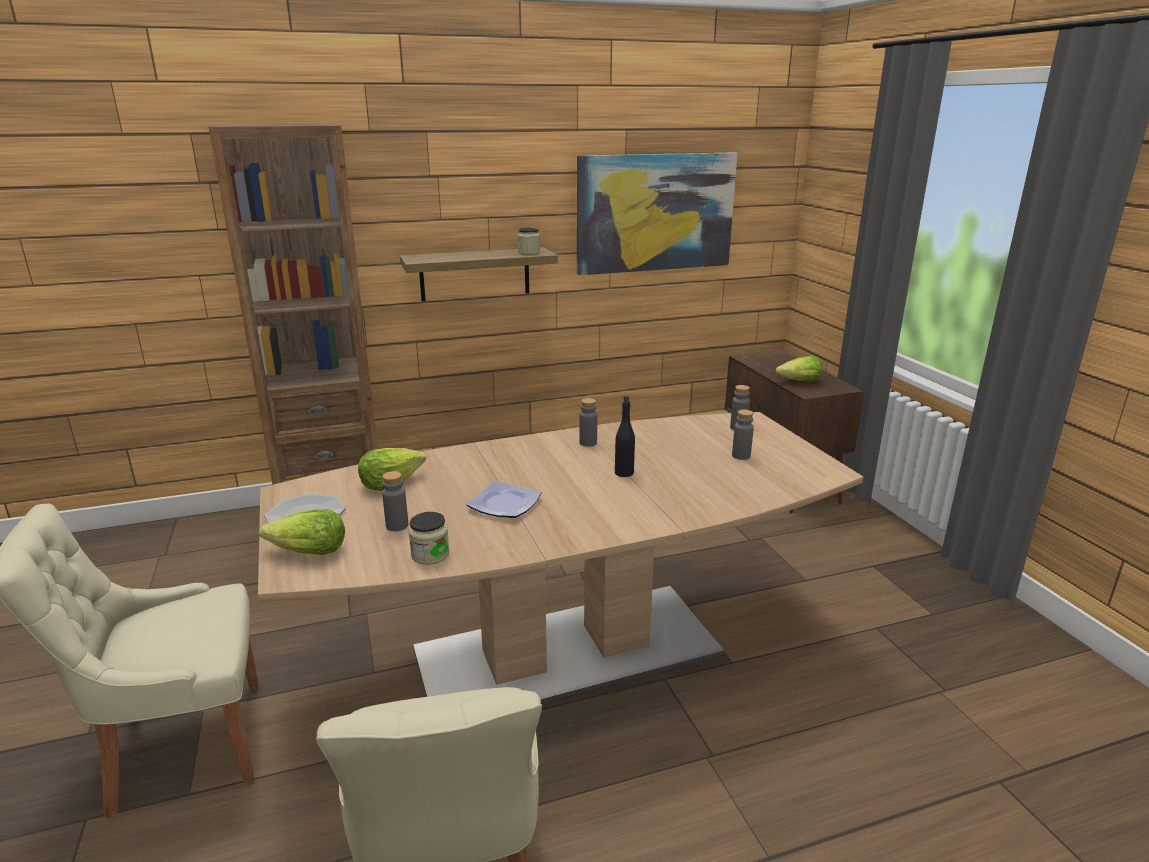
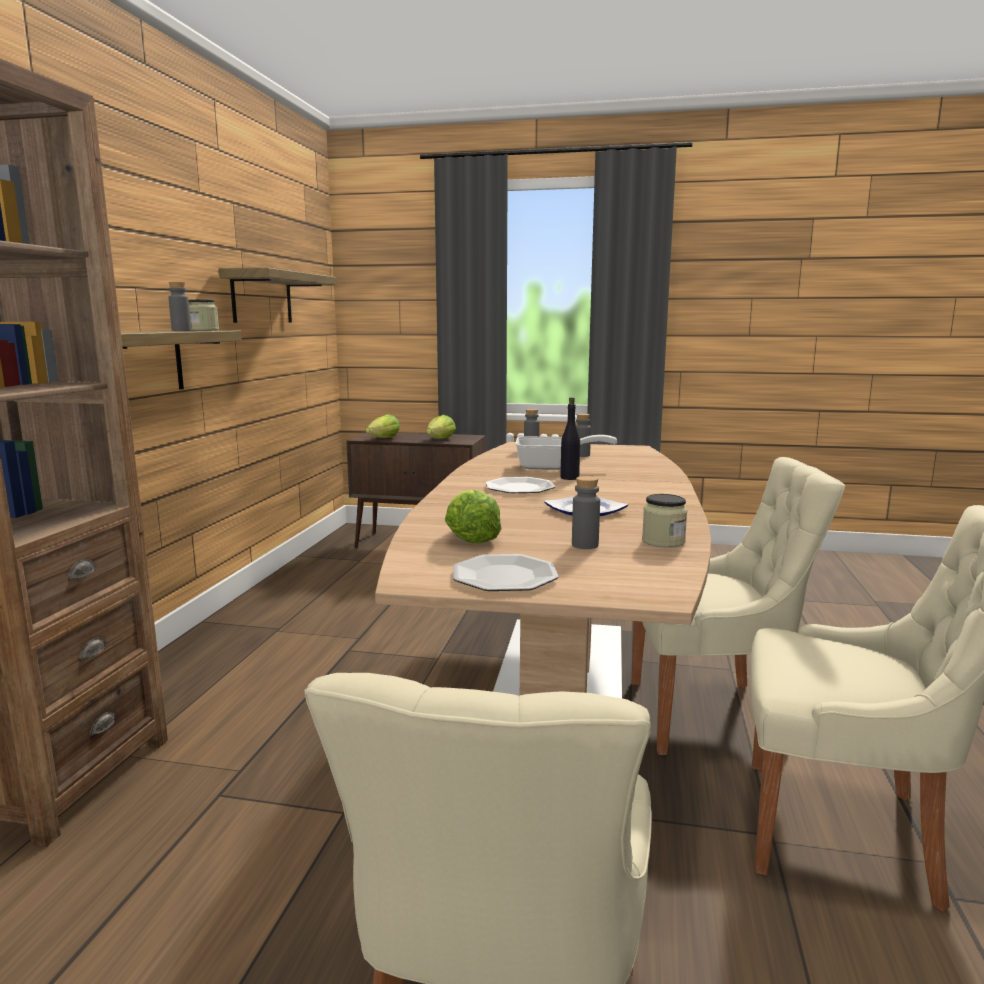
camera: 60 degrees left, 10 degrees down
(308, 552) = (608, 583): lettuce -> lettuce (383, 439)
(558, 463) = (520, 488): none -> plate
(588, 443) = (491, 476): grey bottle -> grey bottle (181, 330)
(597, 760) = (712, 715): none -> beige chair
(655, 213) = (262, 298): picture -> shelf
(662, 456) = (552, 467): none -> frying pan

